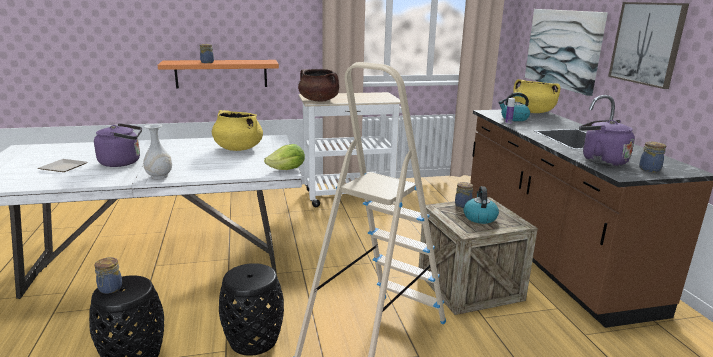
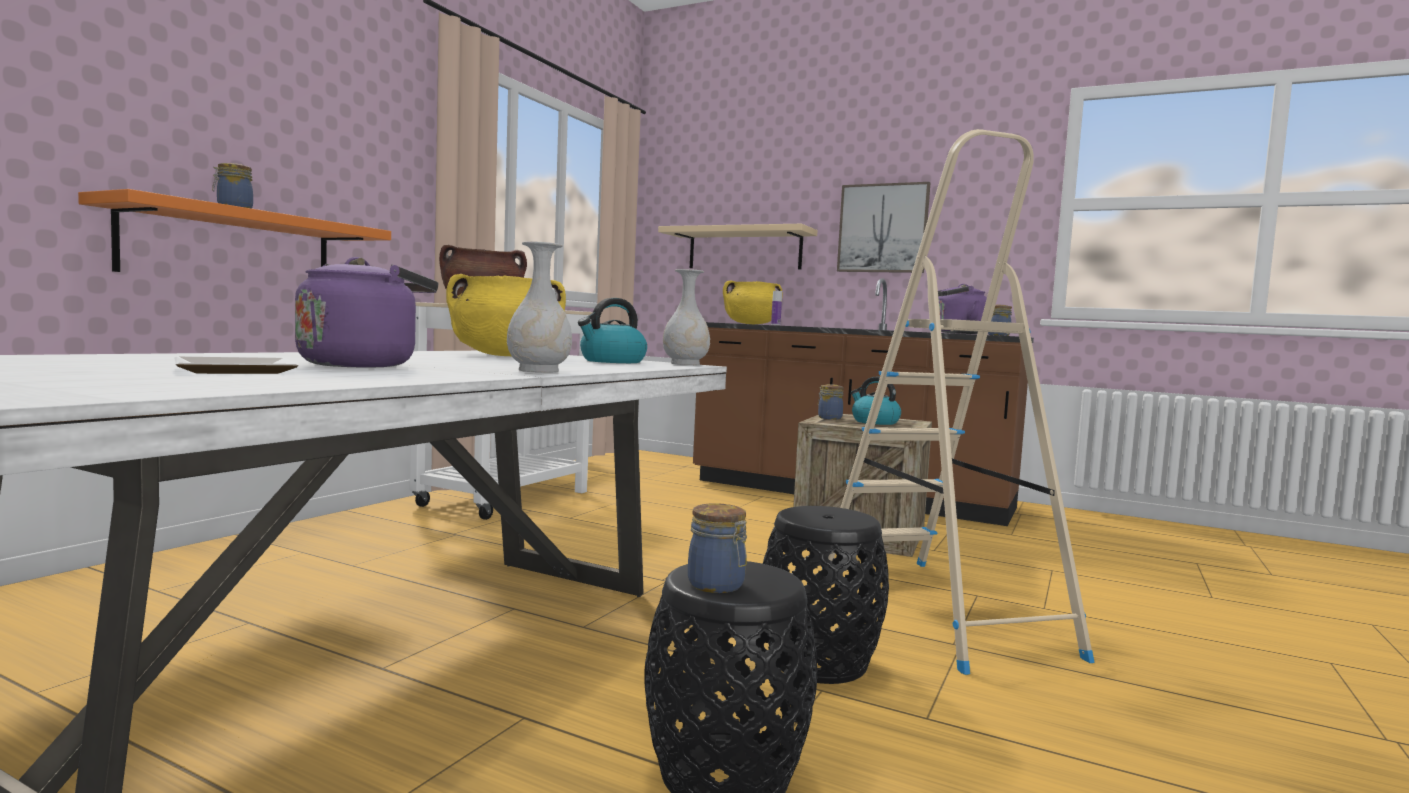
camera: 50 degrees left, 15 degrees down
(287, 170) = (685, 364): lettuce -> white vase
(514, 118) = (763, 324): kettle -> kettle (612, 361)
(563, 49) = (744, 249): picture -> beige shelf

